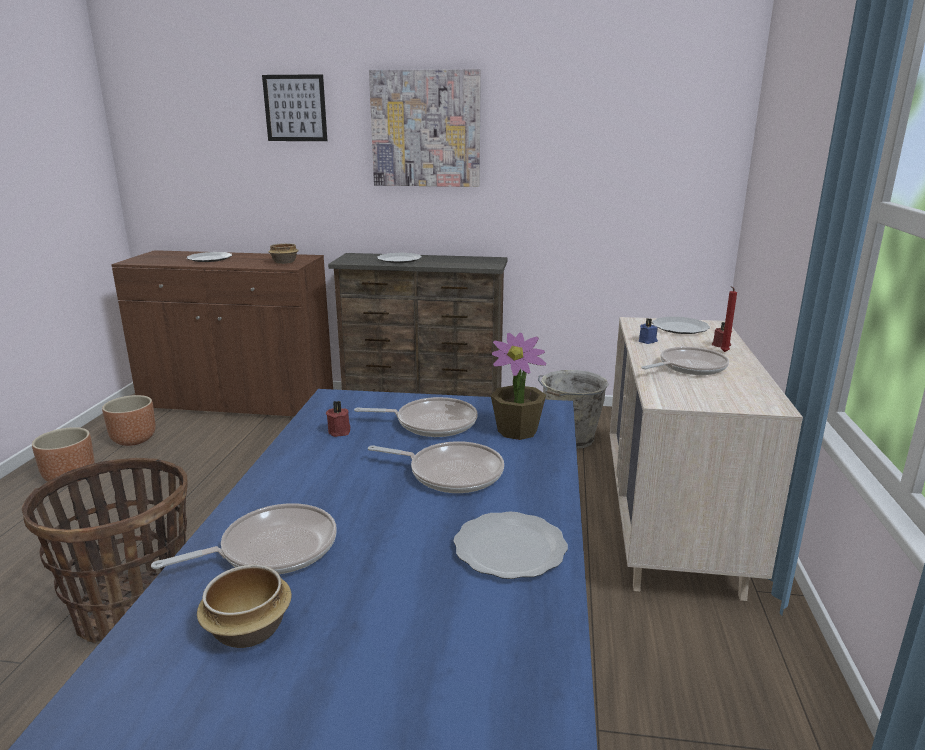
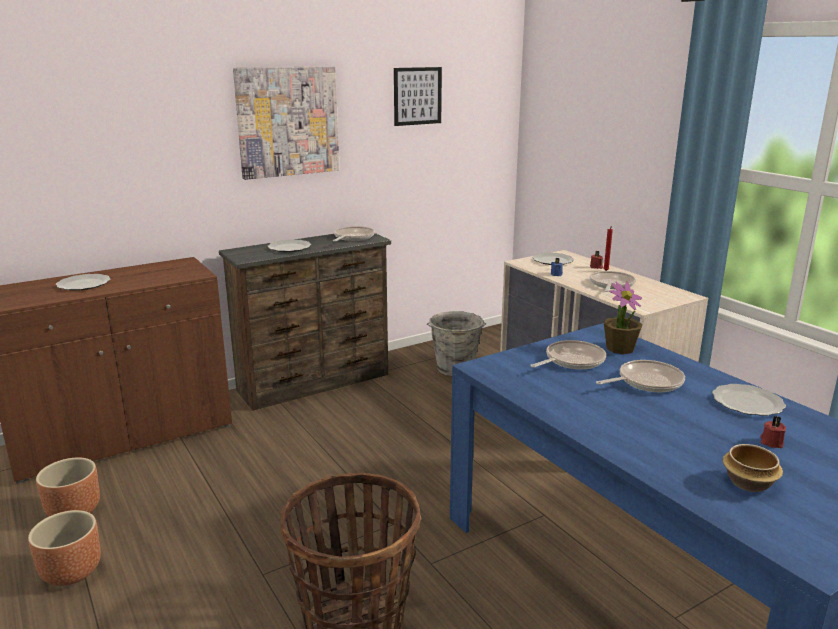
camera: 40 degrees left, 0 degrees up
(272, 549) = (669, 452): frying pan -> frying pan (352, 238)
(284, 262) = (179, 271): bowl -> none
(295, 108) = (153, 108): picture -> picture (417, 96)
(340, 431) = (538, 384): red candle -> red candle (771, 442)

